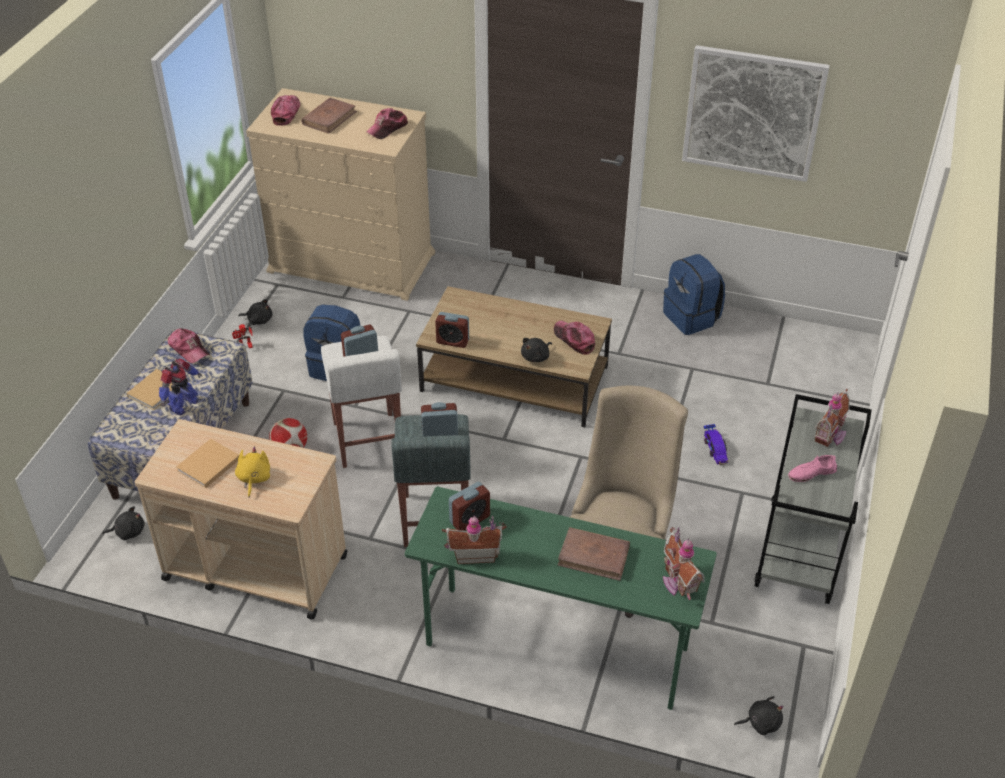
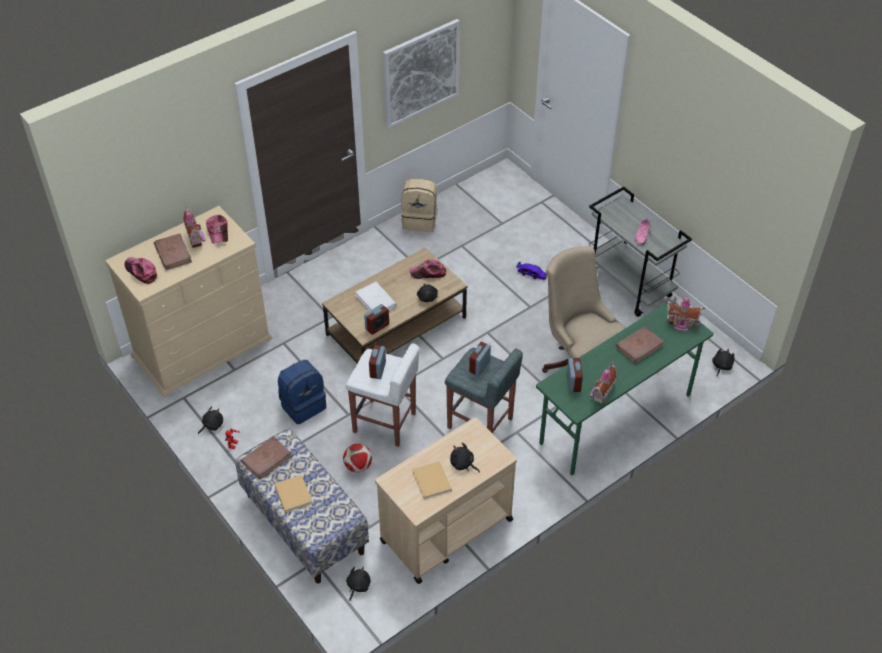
camera: 55 degrees left, 5 degrees up
(183, 405) = (322, 485): toy robot -> none
(188, 349) = (266, 459): cap -> brown book
(253, 479) = (463, 464): yellow plush toy -> black plush toy
(489, 322) = (376, 301): none -> white book
(692, 317) = (420, 220): blue backpack -> beige backpack
(831, 435) = (622, 212): toy house -> toy house (196, 238)

